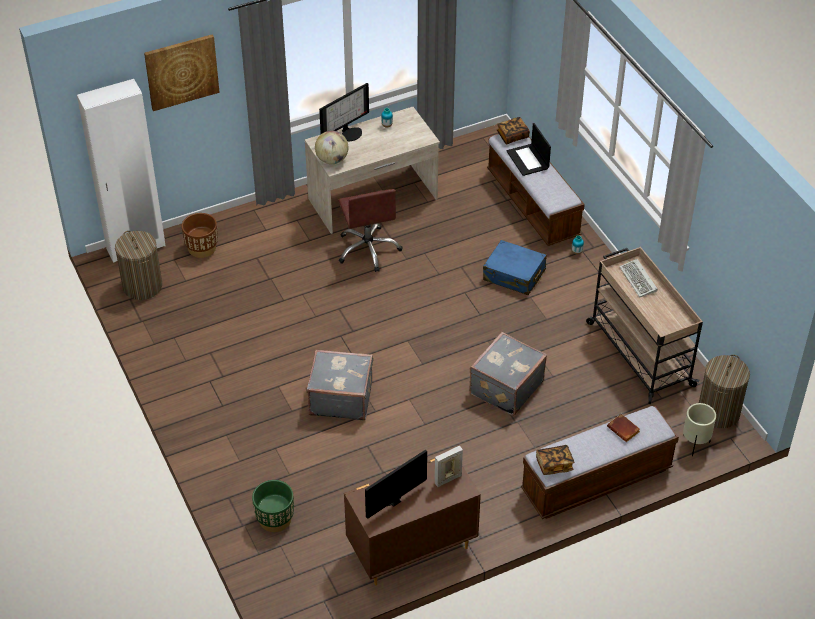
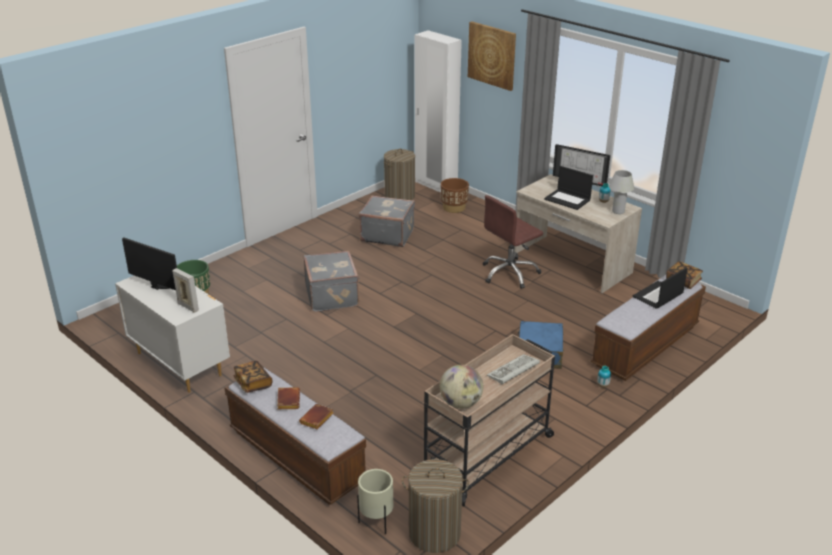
camera: 70 degrees right, 15 degrees down
(332, 160) = (536, 188): globe -> globe (461, 403)
(369, 147) = (568, 199): none -> laptop
(410, 550) = (179, 363): brown dresser -> white dresser
(412, 124) = (618, 211): none -> white table lamp
(505, 387) = (390, 376): grey suitcase -> grey suitcase (387, 235)
(589, 444) = (287, 400): none -> brown book

